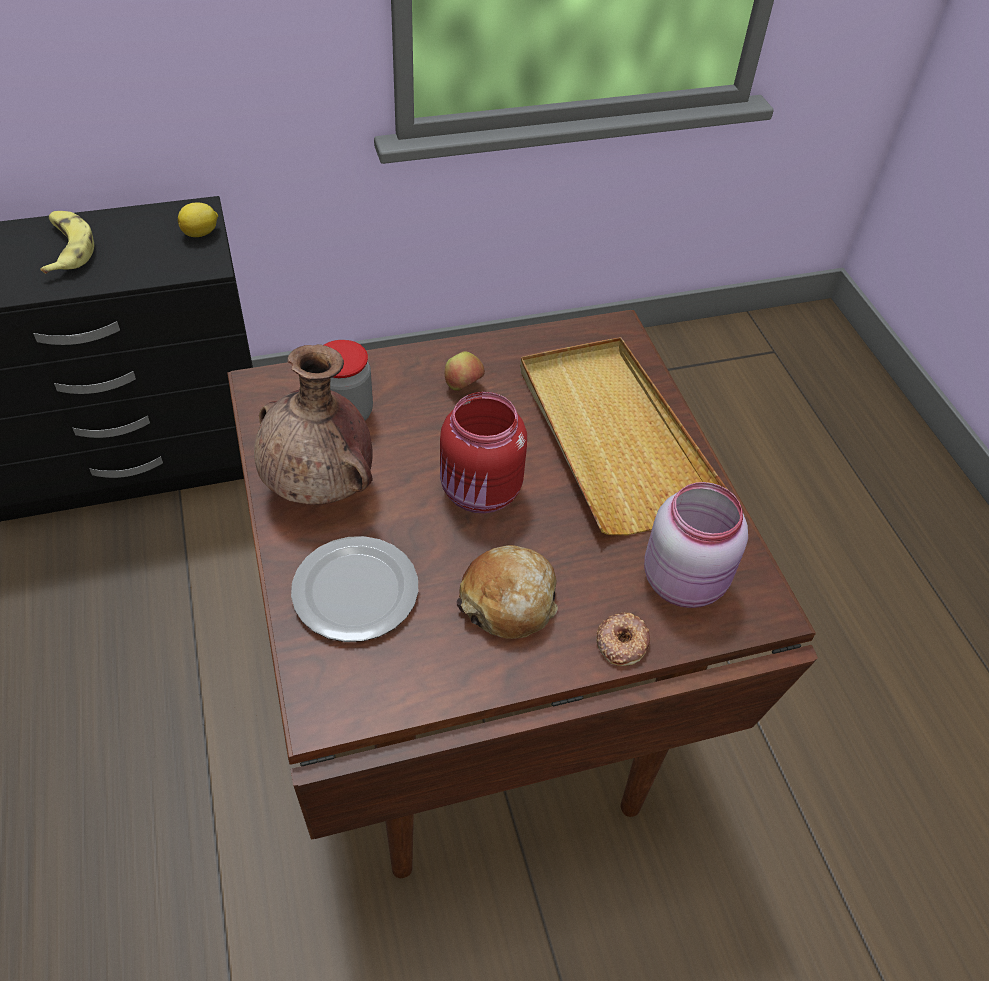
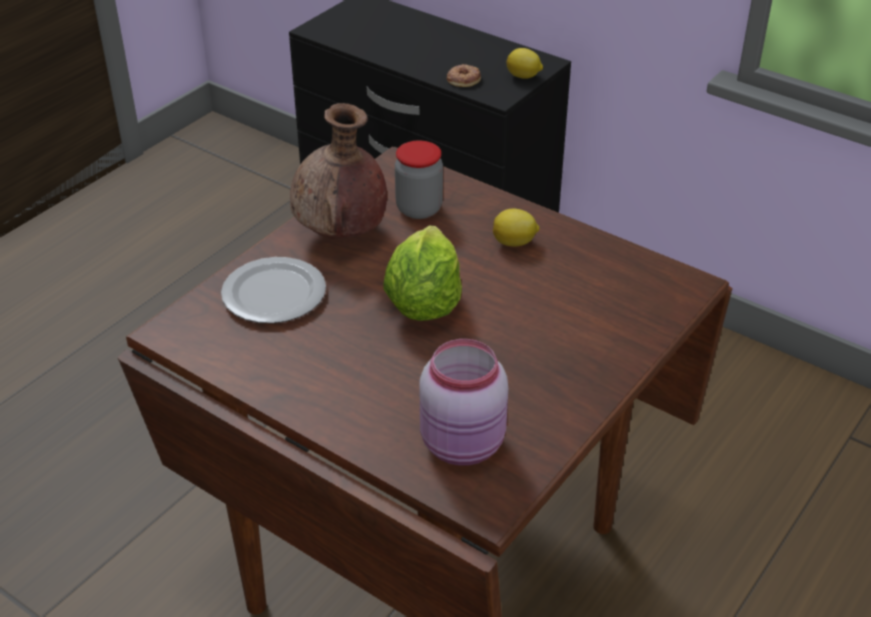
camera: 55 degrees right, 10 degrees down
(67, 249) = (433, 44): banana -> none
(463, 386) = (515, 243): apple -> lemon
(480, 493) = (423, 302): red jar -> lettuce
(509, 601) = (341, 364): bread -> none
(612, 437) = (564, 338): beige tray -> none
(621, 642) = (366, 437): donut -> donut (463, 79)

